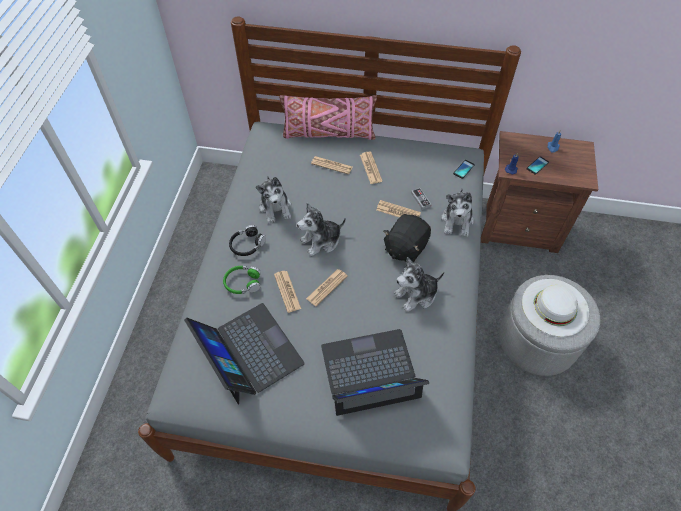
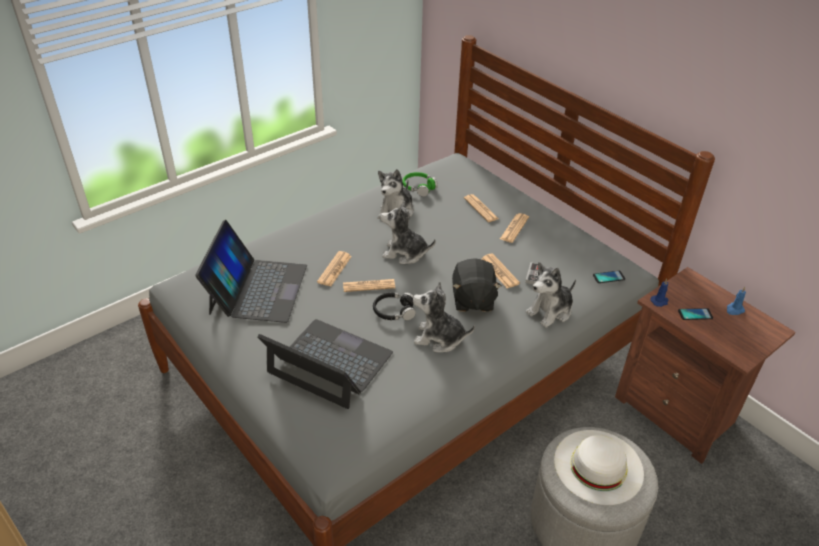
camera: 40 degrees right, 15 degrees down
(242, 283) = (309, 244): green headphones -> green headphones (419, 187)
(247, 245) = (343, 222): black headphones -> black headphones (394, 311)
(328, 134) = (507, 187): pink pillow -> none
(405, 247) = (472, 300): black plush toy -> black plush toy turned 75 degrees counterclockwise

